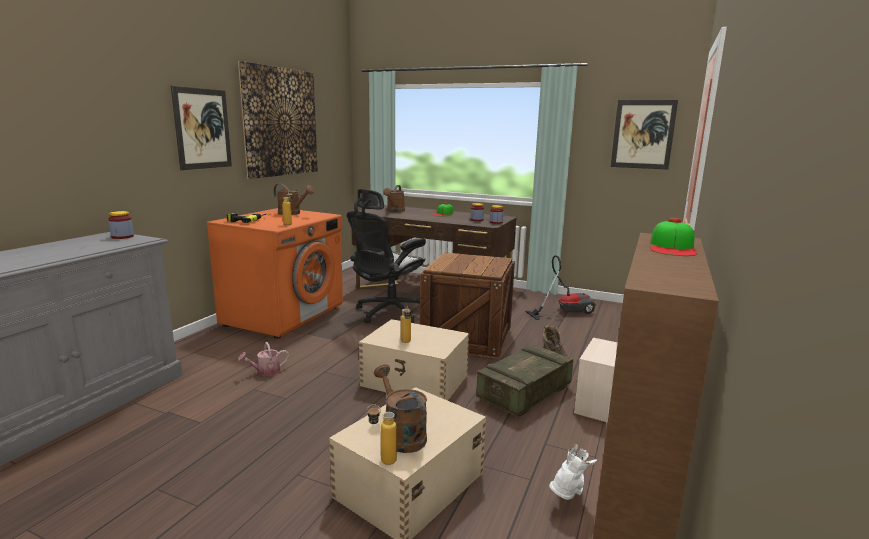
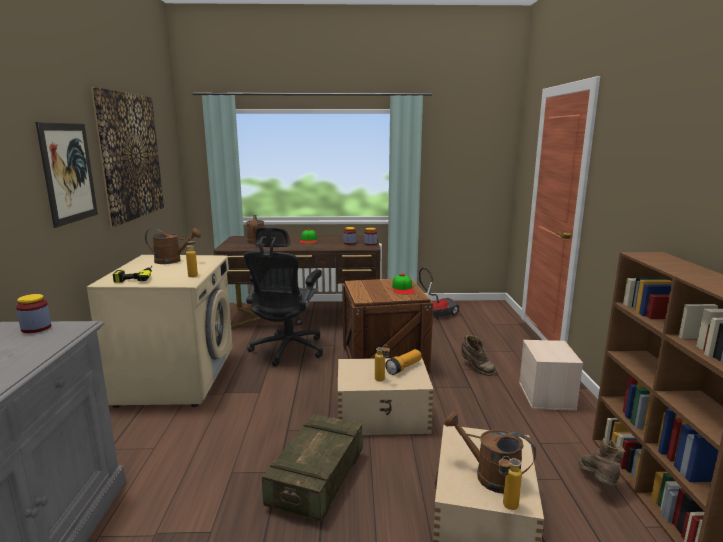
camera: 25 degrees left, 0 degrees up
(265, 371) = (224, 448): watering can -> none
(286, 316) = (179, 378): orange washing machine -> beige washing machine
(440, 337) = (404, 368): none -> flashlight
(524, 393) = (480, 401): crate -> crate (316, 479)
(568, 496) = (598, 483): white boot -> brown boot
(643, 134) = (477, 155): picture -> none
(672, 247) = (676, 264): cap -> cap (403, 289)

